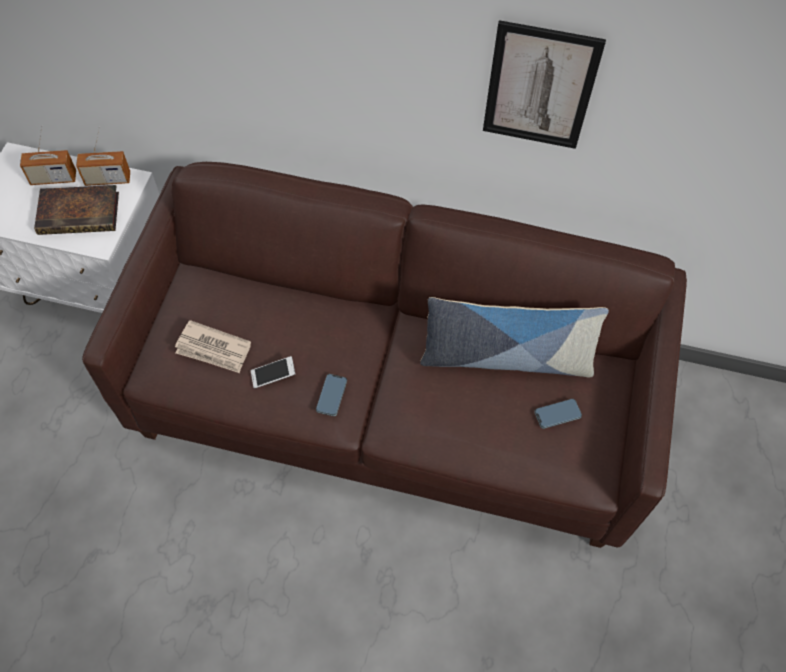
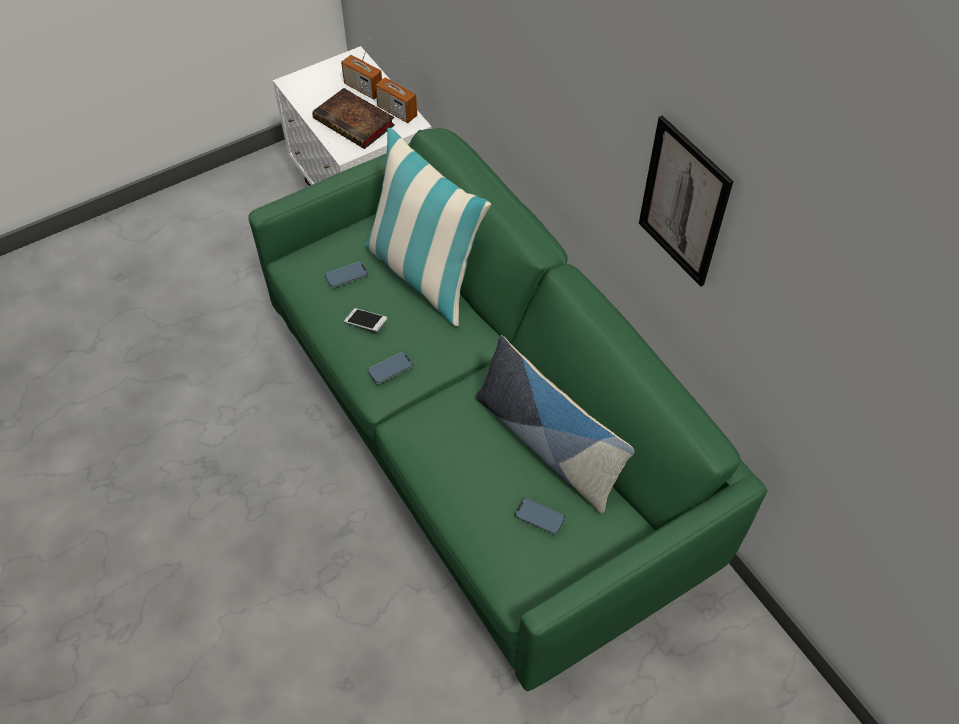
camera: 45 degrees right, 5 degrees down
(213, 349) = (346, 276): newspaper -> phone
(275, 299) = (424, 274): none -> pillow
(392, 400) = (482, 440): brown sofa -> green sofa

